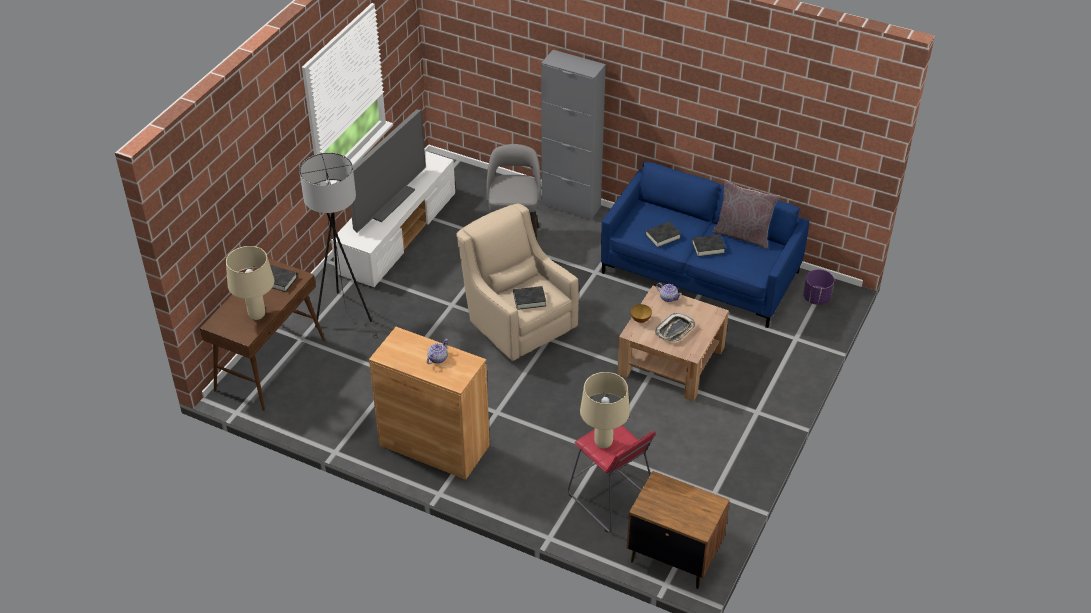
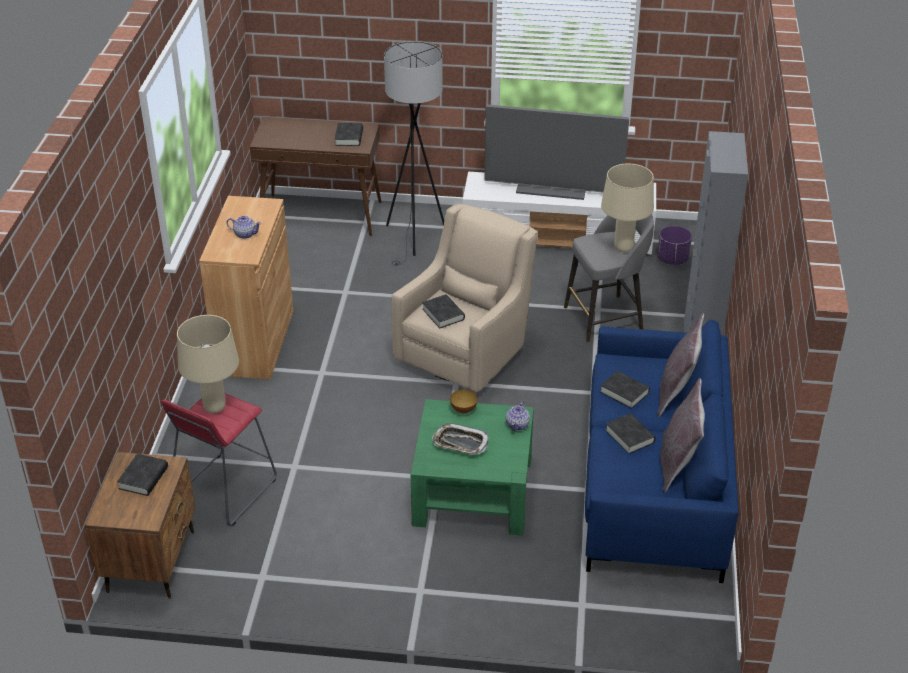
camera: 70 degrees right, 5 degrees down
(257, 315) = (293, 139): beige table lamp -> beige table lamp (623, 248)
(667, 499) = (143, 478): none -> black book
(671, 361) = (473, 491): brown coffee table -> green coffee table
(674, 214) = (676, 393): none -> grey pillow
(816, 298) = (679, 613): purple planter -> purple planter (672, 259)

